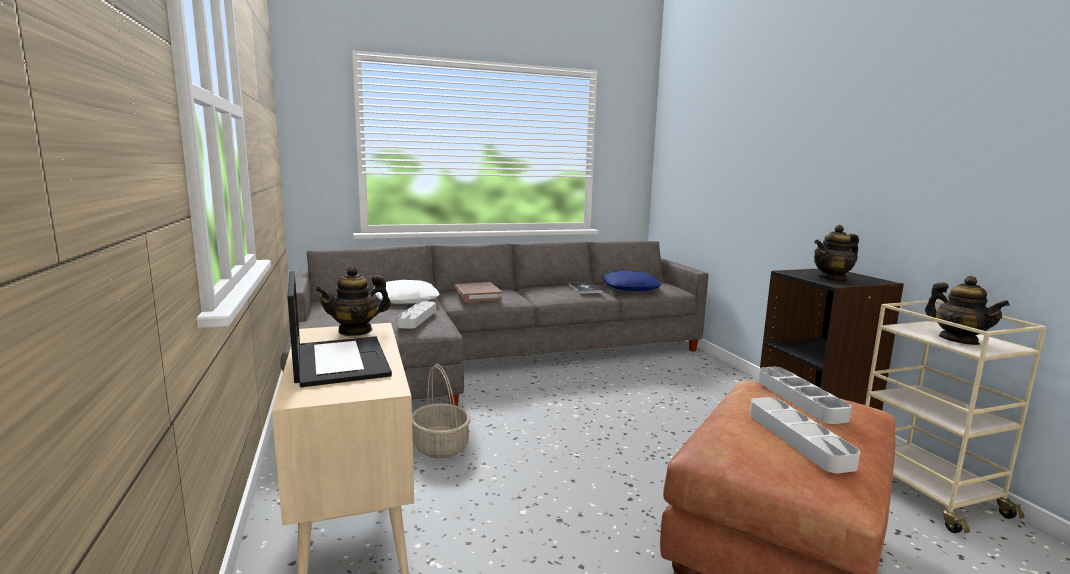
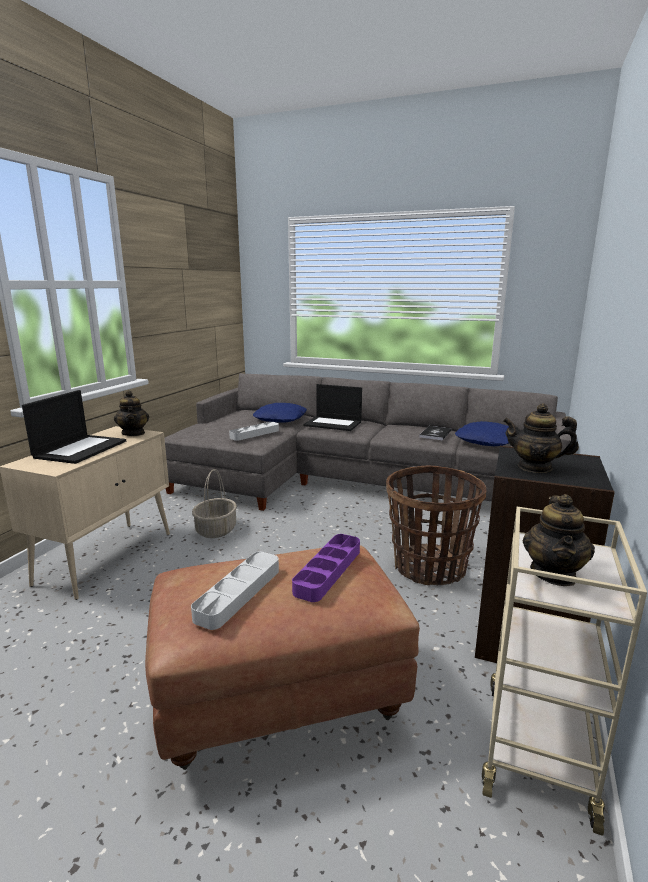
camera: 40 degrees right, 5 degrees up
(355, 331) = (133, 433): teapot -> teapot turned 120 degrees counterclockwise
(406, 299) = (281, 419): white pillow -> blue pillow
(477, 295) = (333, 423): brown book -> laptop
(681, 409) = (429, 567): none -> basket
(799, 399) = (328, 571): grey tray -> purple tray

